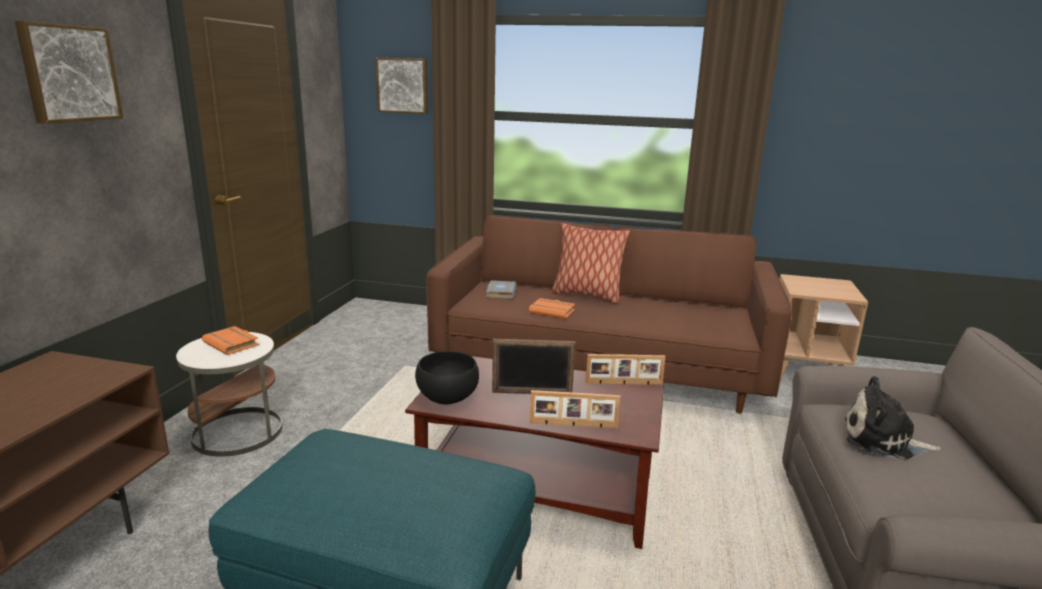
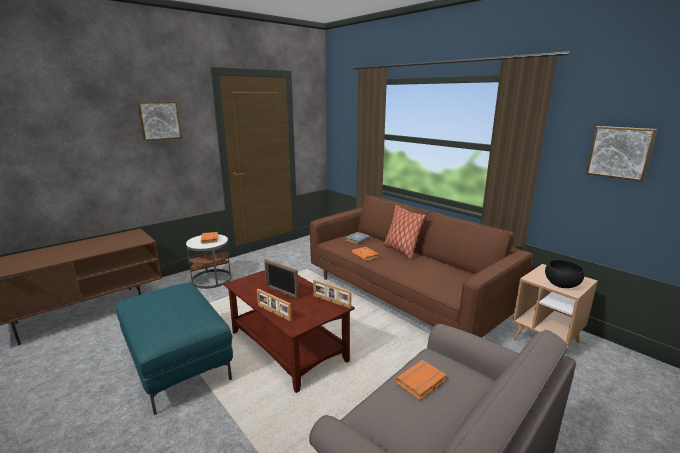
camera: 35 degrees right, 0 degrees up
(403, 85) = (349, 119): picture -> picture (620, 152)
(447, 396) = (246, 283): black bowl -> black bowl (561, 284)
(882, 440) = (421, 383): plush toy -> orange book

